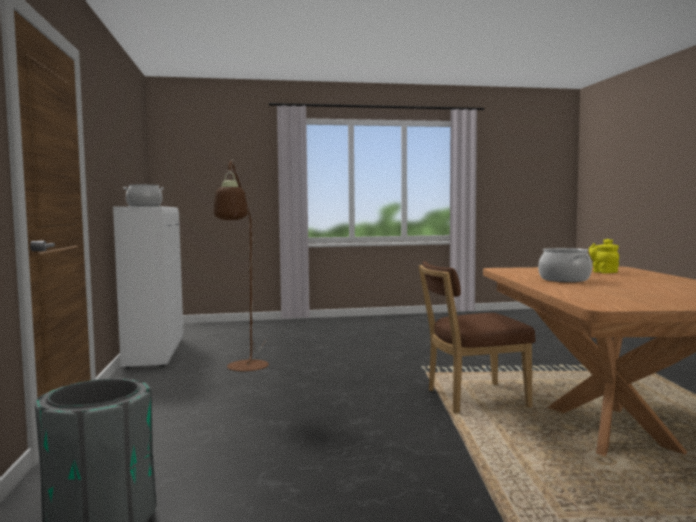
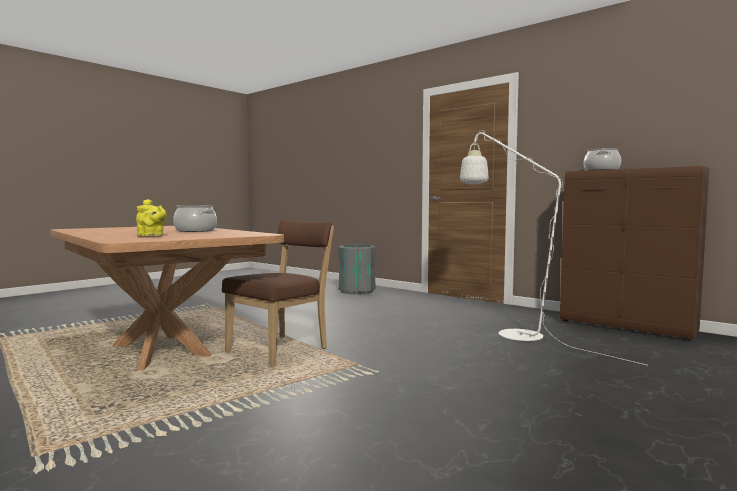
camera: 140 degrees right, 0 degrees up
(155, 353) = (627, 326): white cabinet -> brown cabinet
(246, 368) = (510, 332): brown floor lamp -> white floor lamp

